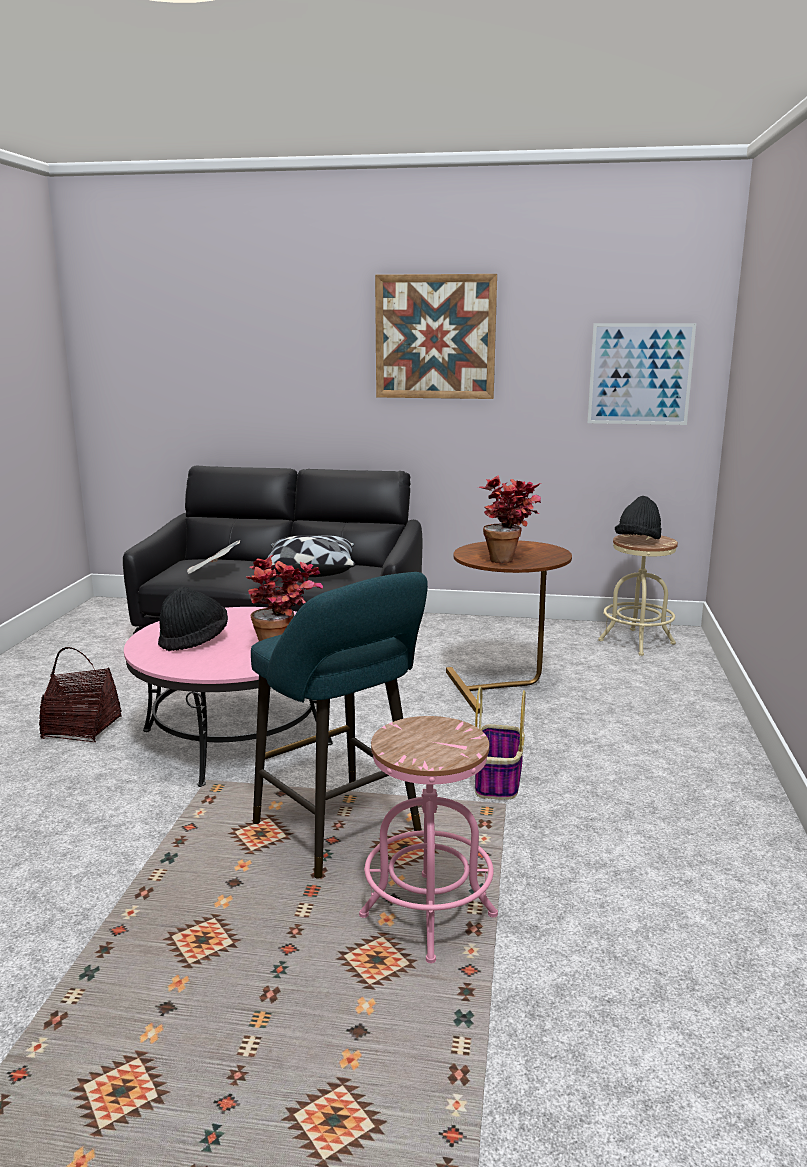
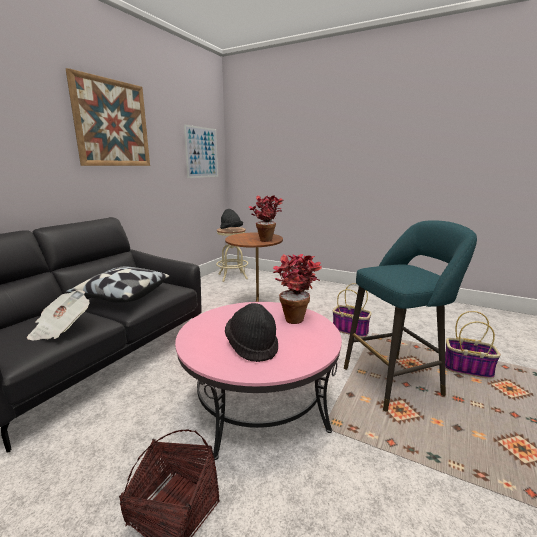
camera: 70 degrees left, 0 degrees up
(428, 915) = (468, 369): pink stool -> basket

